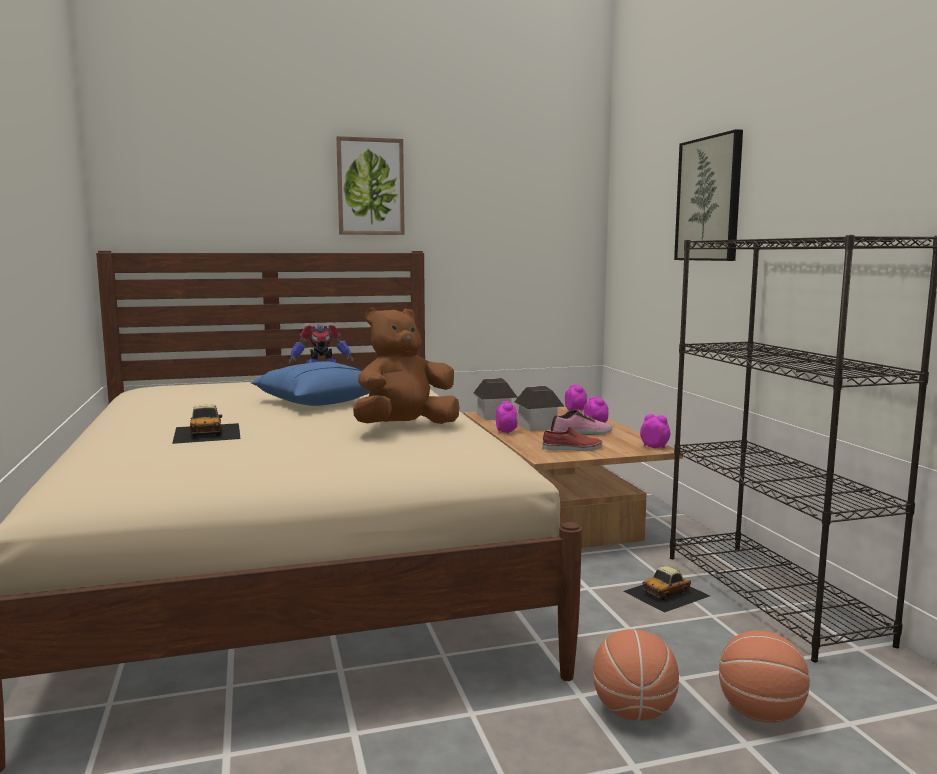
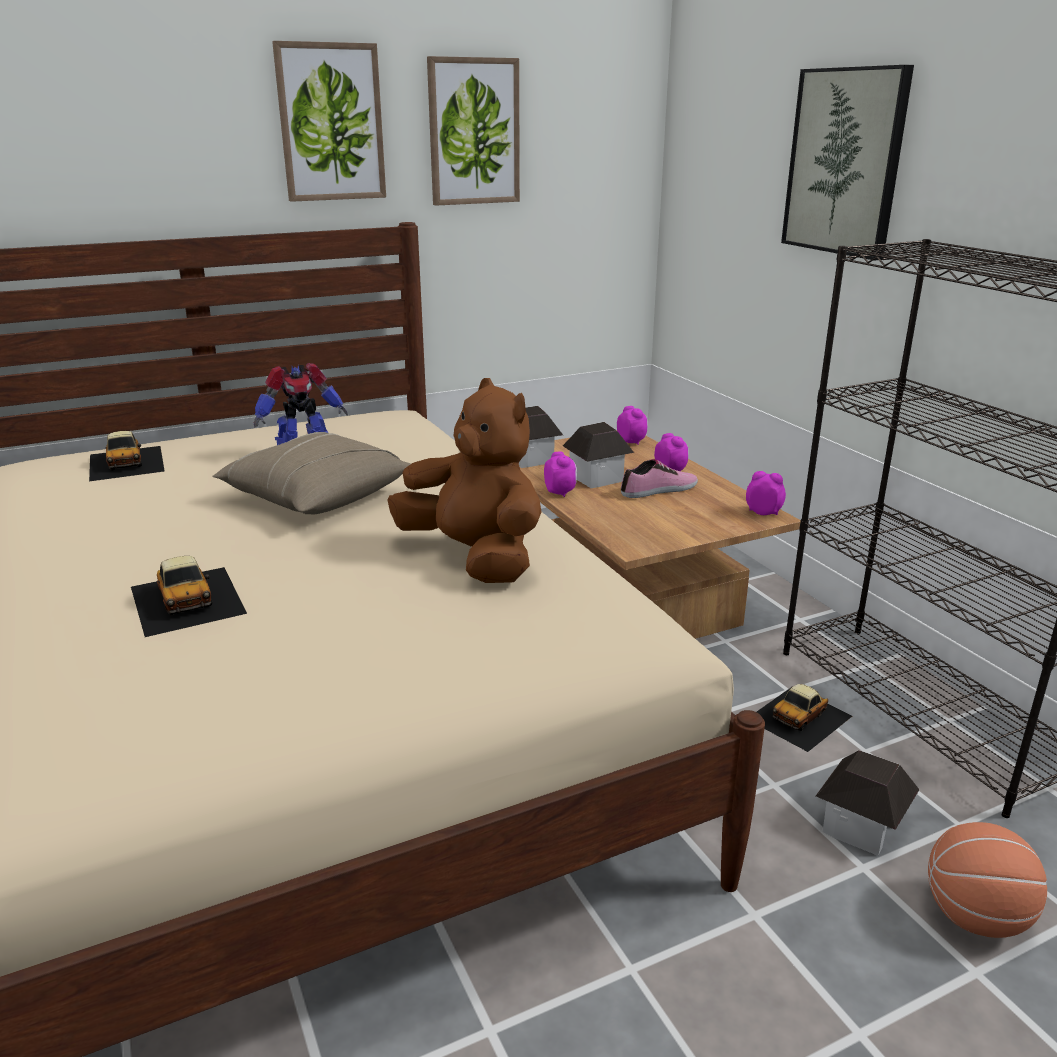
camera: 10 degrees left, 15 degrees up
(206, 386) = (127, 462): none -> toy car
(317, 401) = (316, 496): blue pillow -> beige pillow
(404, 427) = (475, 557): brown plush toy -> brown plush toy turned 90 degrees clockwise
(467, 195) = (473, 132): none -> picture
(572, 448) = (661, 524): red shoe -> none
(633, 711) = (828, 935): basketball -> none
(688, 656) = (860, 826): none -> toy house

